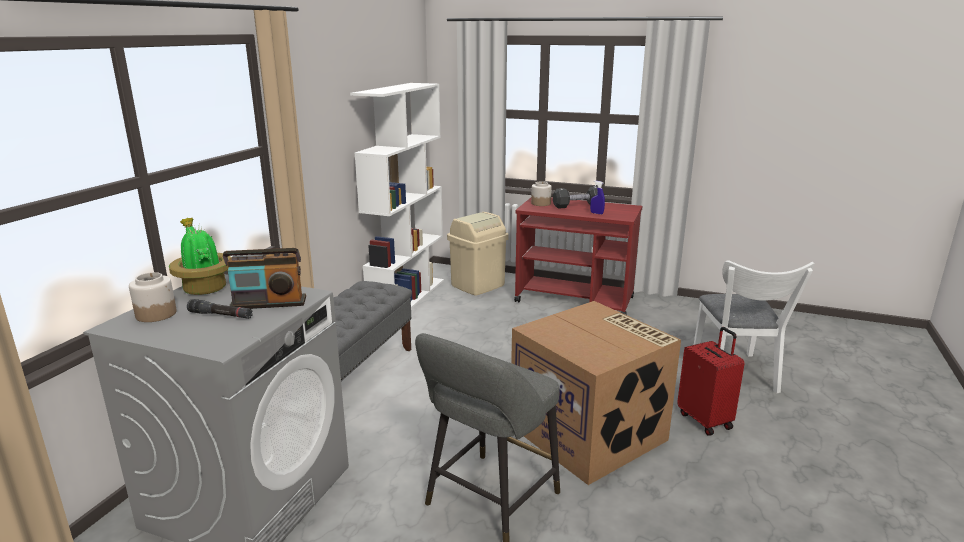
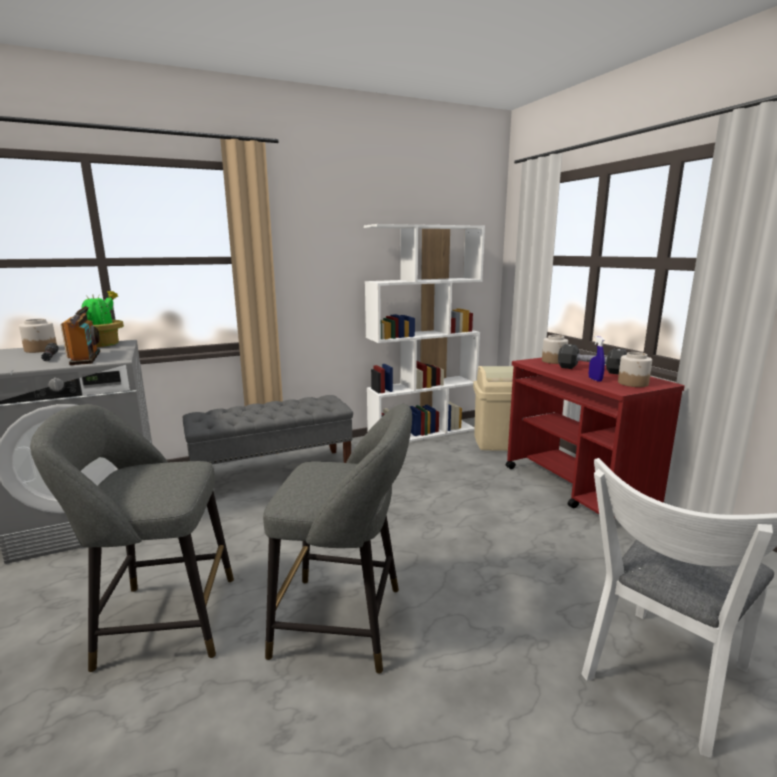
camera: 45 degrees right, 5 degrees down
(268, 303) = (86, 358): radio -> radio turned 150 degrees counterclockwise
(590, 433) = (346, 622): cardboard box -> grey stool
(619, 211) = (633, 383): none -> jar
(705, 420) = (502, 705): red suitcase -> none

